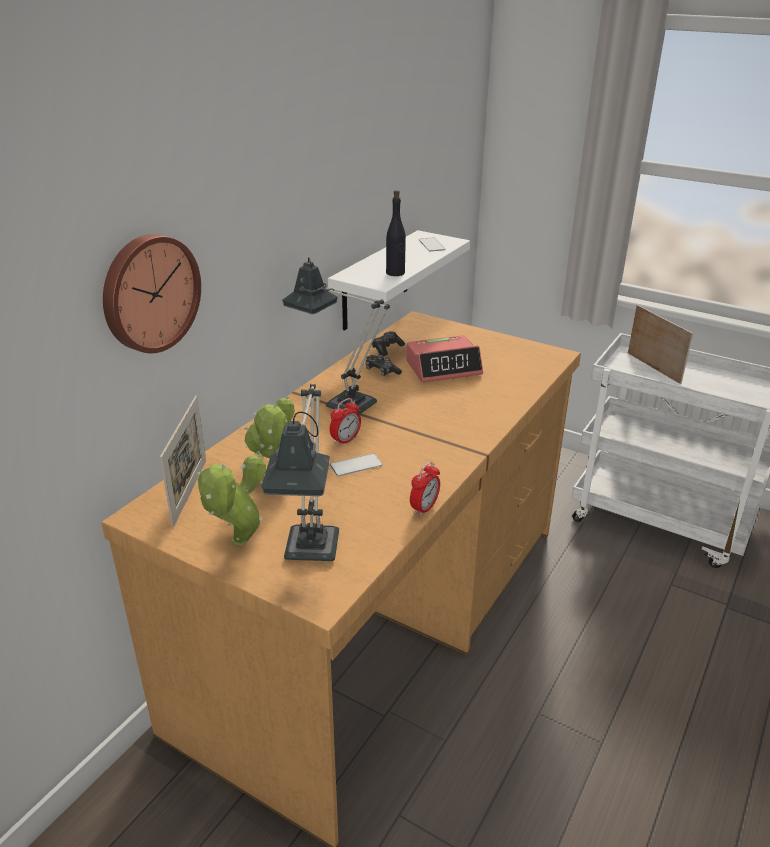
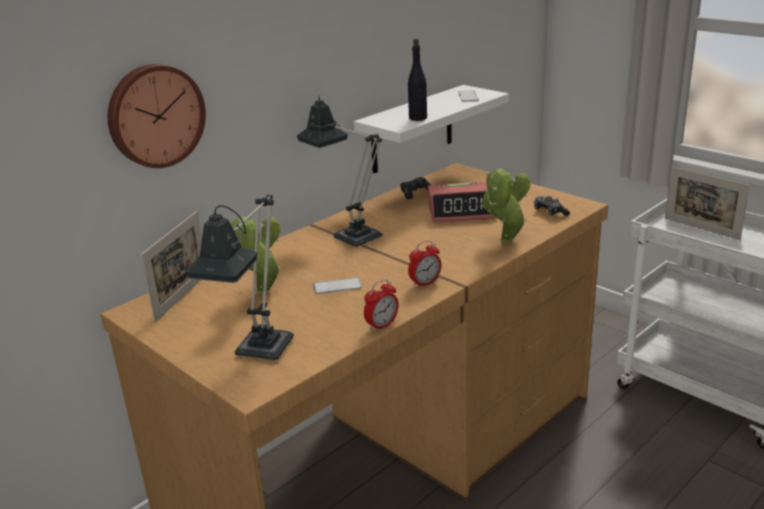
camera: 15 degrees right, 5 degrees down
(238, 544) = (202, 340): potted plant -> potted plant (505, 242)
(345, 440) = (338, 265): alarm clock -> alarm clock (425, 283)
(381, 371) = (400, 211): game controller -> game controller (549, 212)
(653, 368) = (701, 228): picture frame -> picture frame turned 150 degrees clockwise

